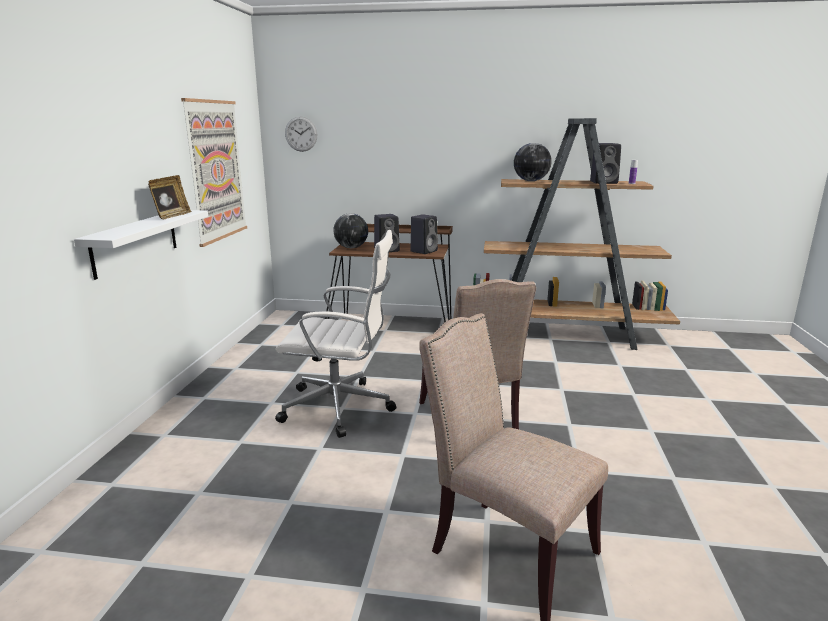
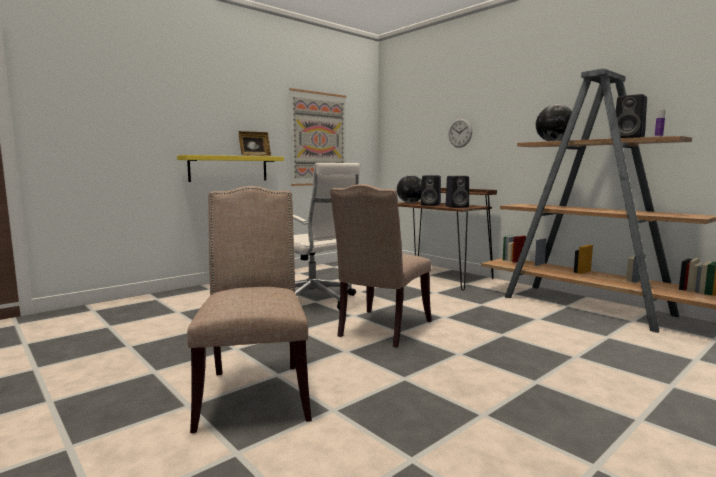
camera: 40 degrees right, 10 degrees down
(136, 242) = (228, 168): white shelf -> yellow shelf
(301, 134) = (399, 119): wall clock -> wall clock (460, 133)

